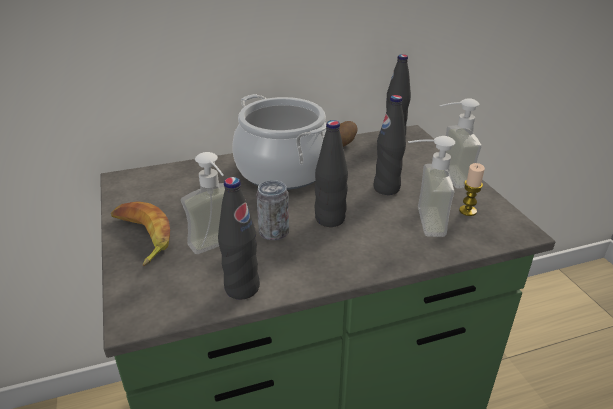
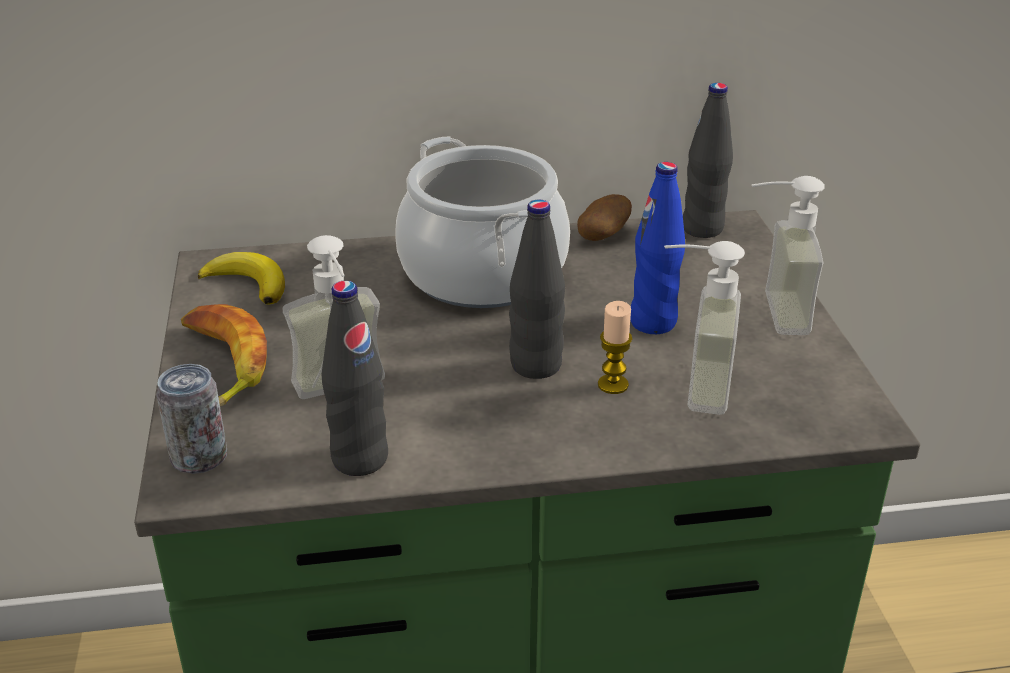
camera: 10 degrees right, 0 degrees up
(147, 188) = (248, 283): none -> banana
(274, 232) = (435, 377): can -> can (199, 458)
(386, 188) = (653, 322): black bottle -> blue bottle
(467, 211) = (783, 375): candle -> candle (613, 385)

